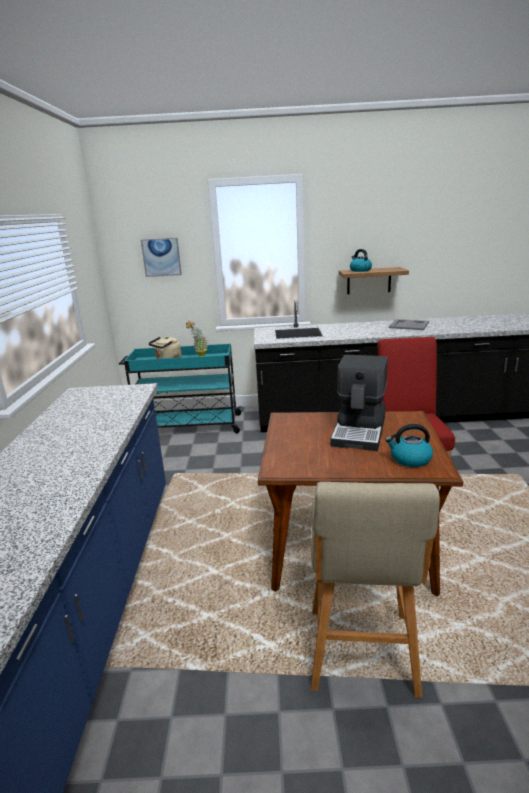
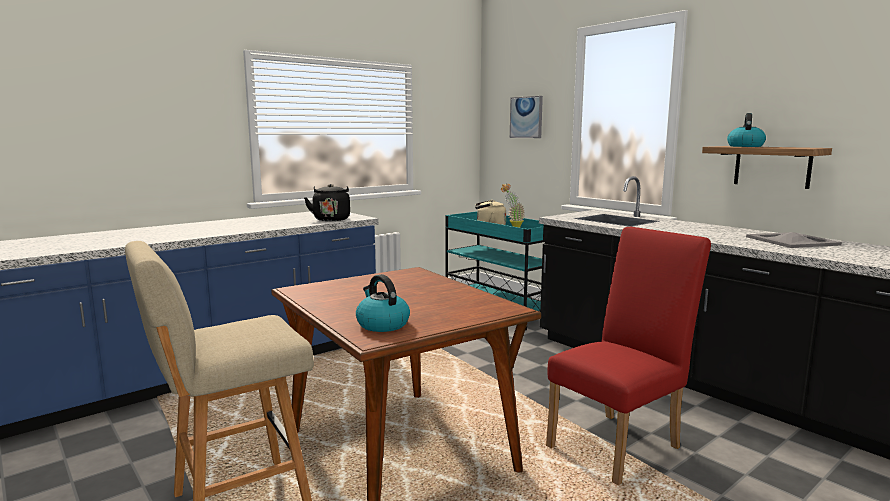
camera: 50 degrees right, 10 degrees down
(124, 399) = (331, 219): none -> black kettle
(360, 431) = (426, 297): coffee machine -> none

